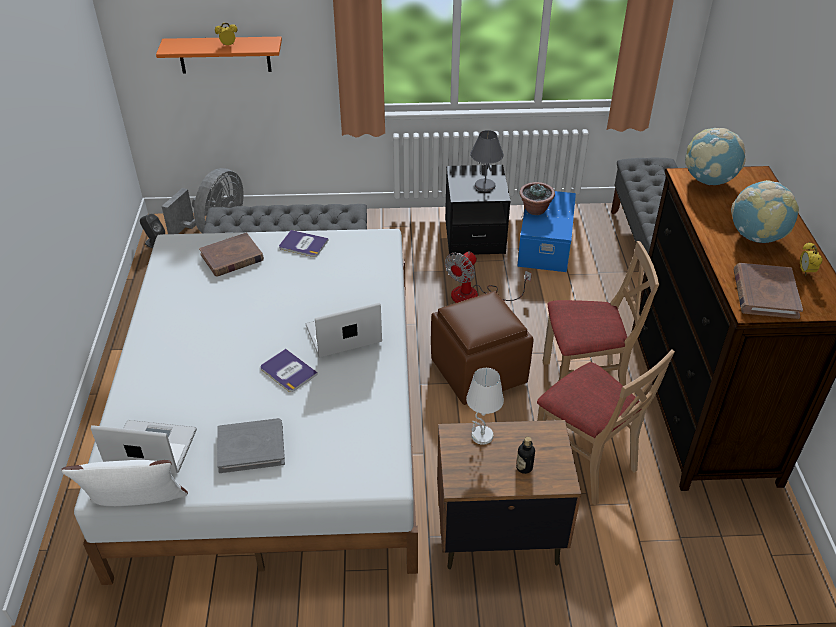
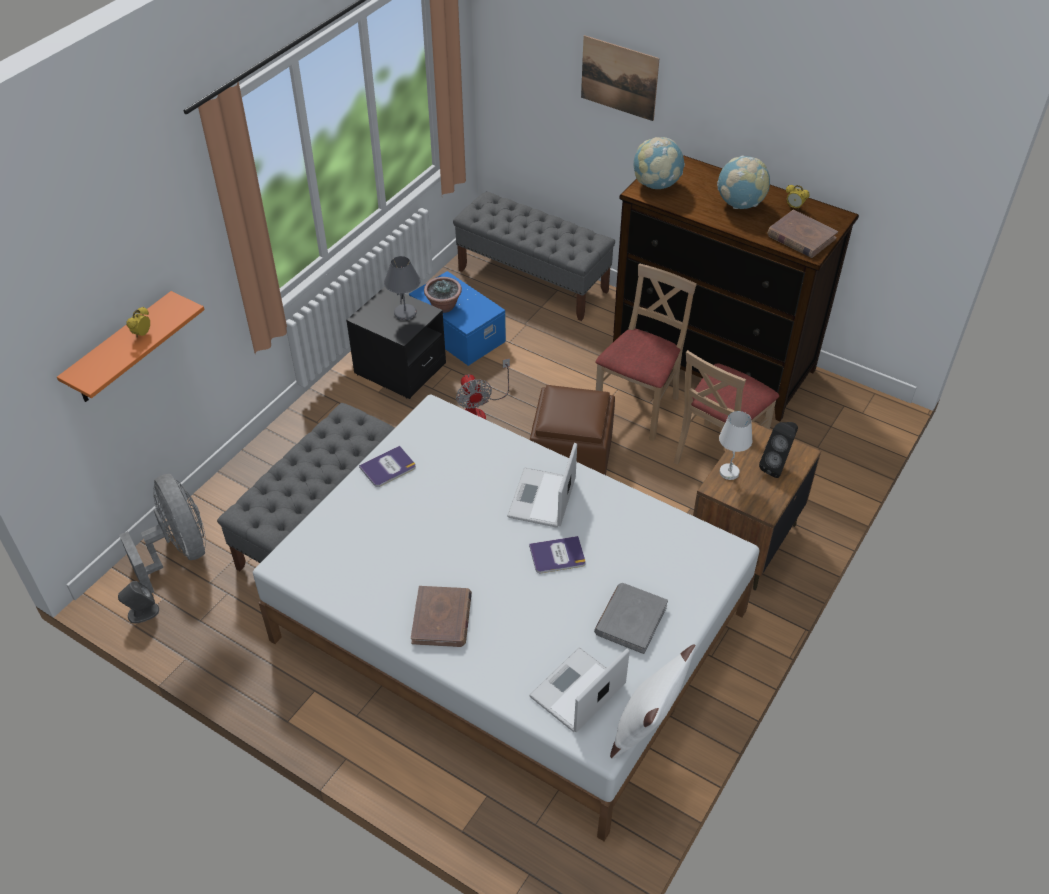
camera: 55 degrees left, 5 degrees up
(232, 257) = (356, 527): brown book -> brown book (442, 619)
(524, 467) = (776, 466): bottle -> black speaker
(585, 463) = (717, 455): beige chair -> beige chair turned 135 degrees clockwise
(768, 74) = (619, 78): none -> picture

